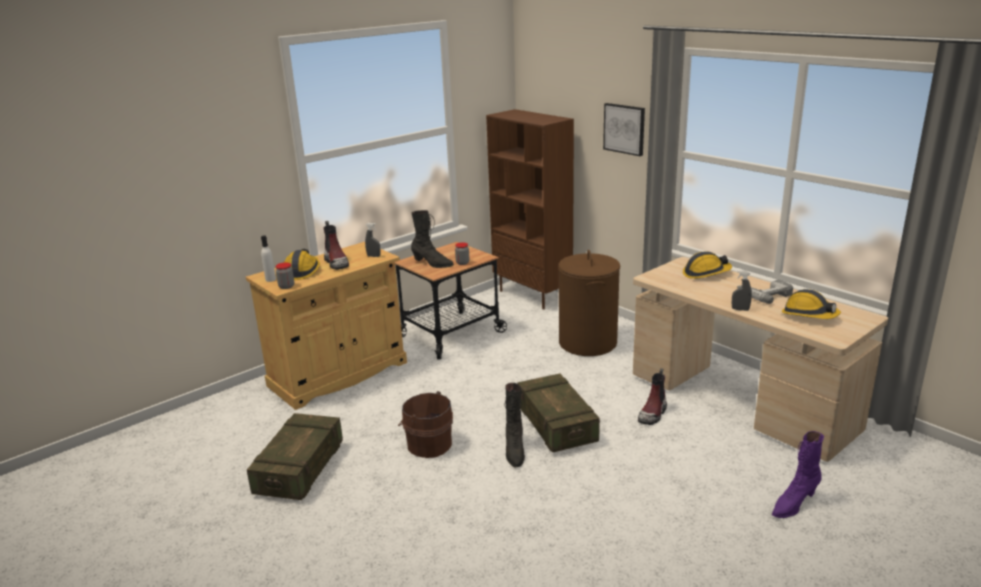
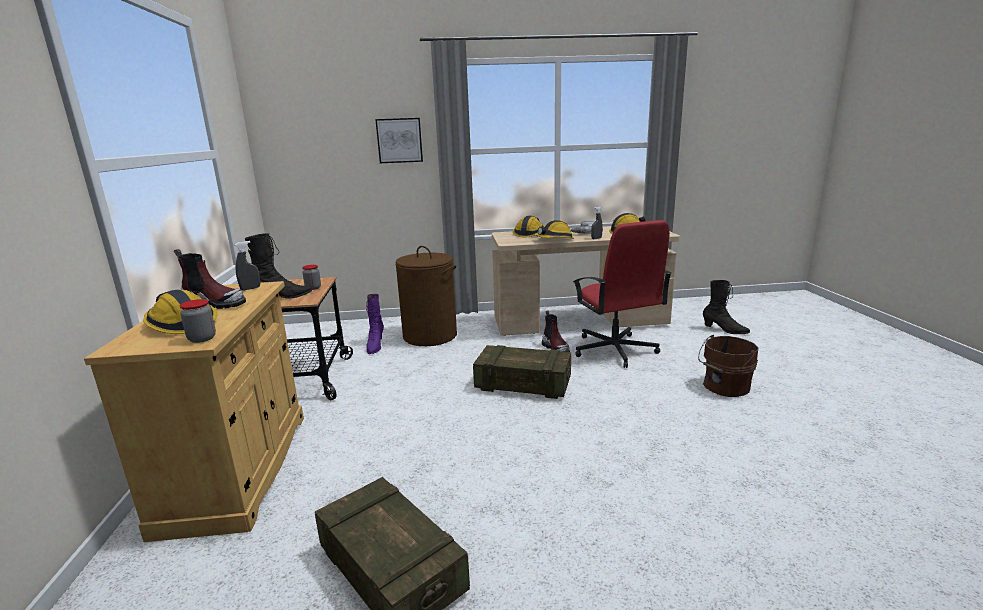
camera: 55 degrees left, 5 degrees down
(270, 279) = (150, 344): white bottle -> none
(428, 444) = (466, 455): brown bucket -> brown bucket (724, 387)
(514, 451) = (535, 414): black boot -> black boot (724, 330)
(533, 295) = (321, 329): brown bookcase -> none
(697, 292) = (554, 240): none -> hard hat
(698, 448) = (614, 350): none -> red office chair
(793, 504) = (700, 347): purple boot -> purple boot (375, 346)

